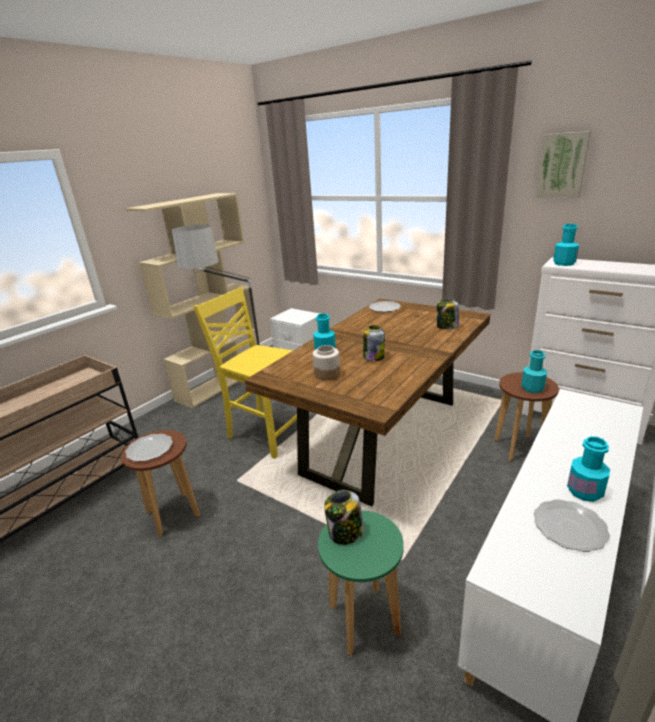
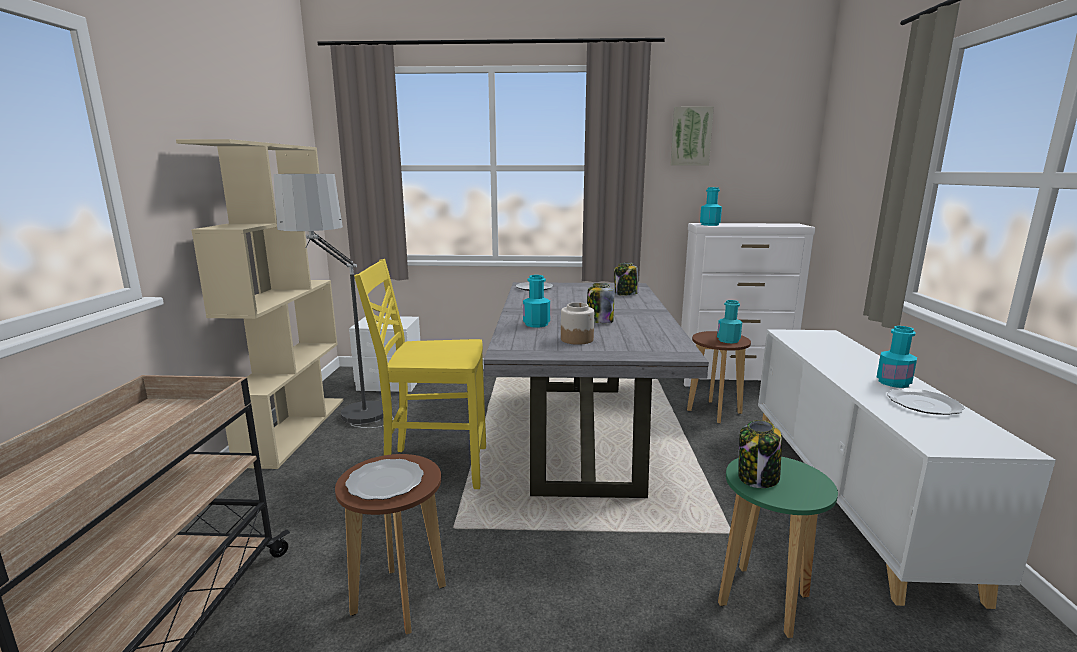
camera: 35 degrees left, 10 degrees down
(383, 437) = (583, 435): brown dining table -> grey dining table

